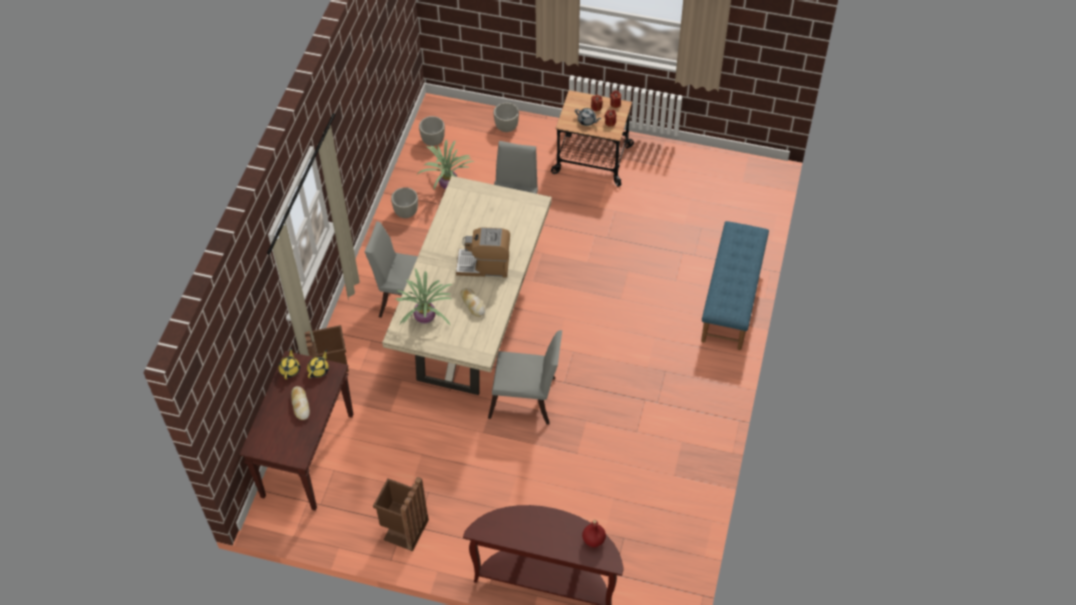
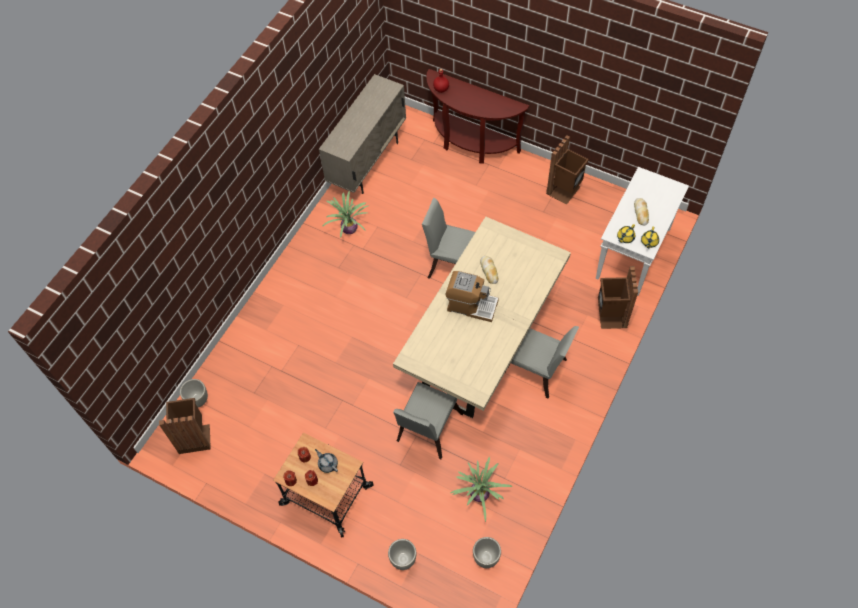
camera: 165 degrees left, 5 degrees up
(308, 454) = (633, 254): brown console table -> white console table
(406, 213) = (527, 468): grey planter -> grey planter (198, 400)
(425, 318) = (531, 265): potted plant -> potted plant (349, 228)
(681, 521) = (368, 163): none -> beige cabinet
(732, 298) = (258, 318): blue bench -> none
(740, 181) = (194, 437): none -> brown trash can

